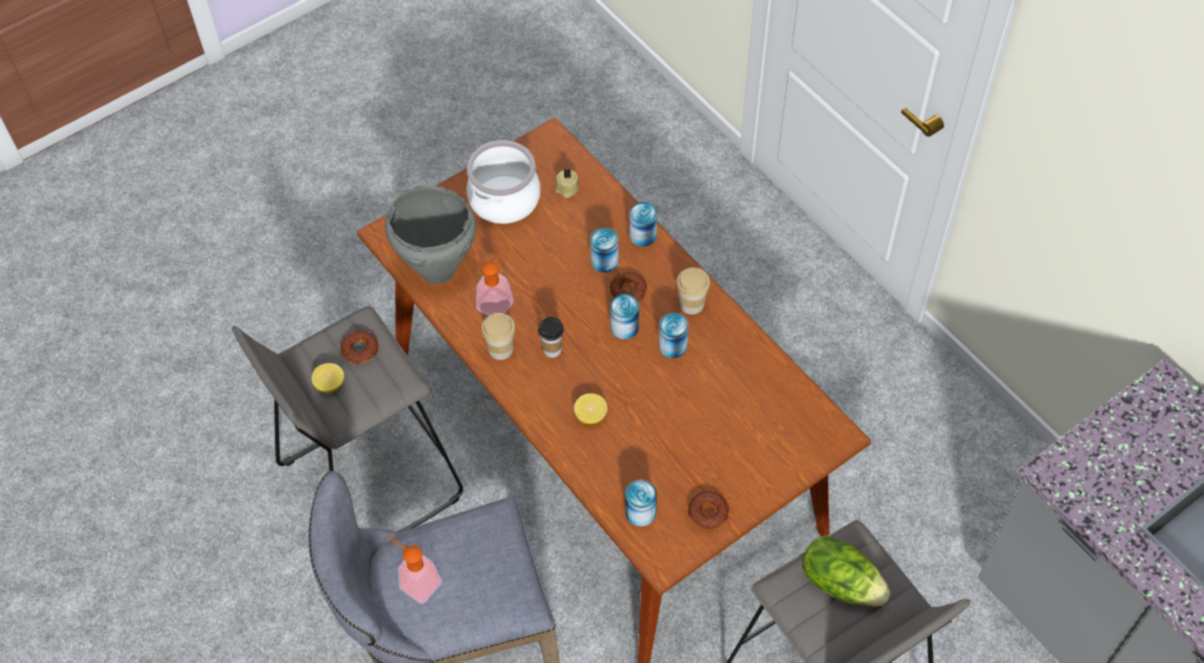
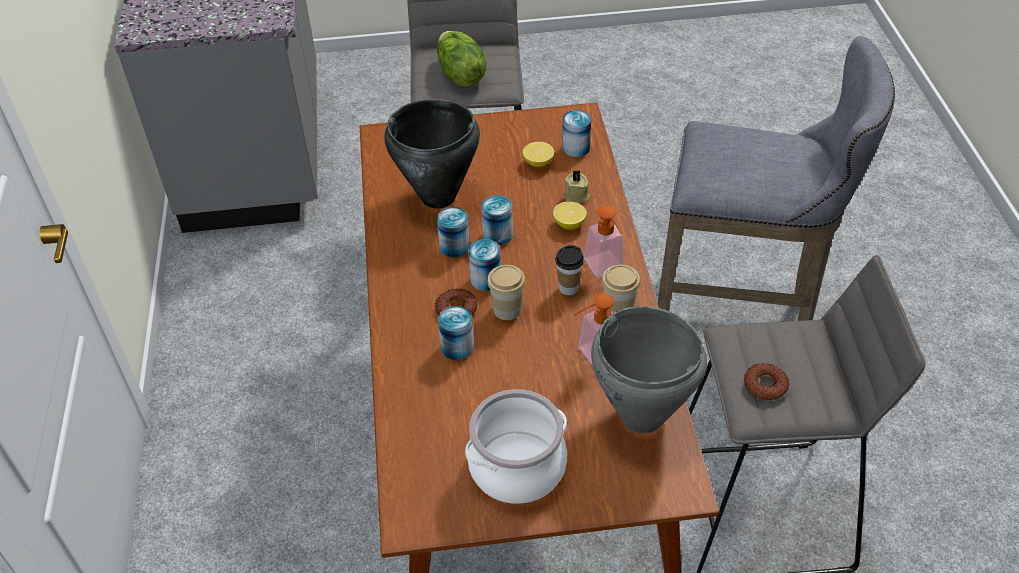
camera: 150 degrees left, 10 degrees down
(330, 384) = (811, 365): lemon -> lemon (538, 163)
(415, 581) = (790, 161): soap dispenser -> soap dispenser (607, 269)
(566, 189) = (438, 445): beige candle -> beige candle (577, 197)
(642, 235) = (398, 355): can -> can (498, 235)
(691, 304) = (407, 272): cup -> cup (507, 309)
(708, 512) = (523, 129): donut -> none
(725, 389) = (438, 197): none -> black cooking pot

